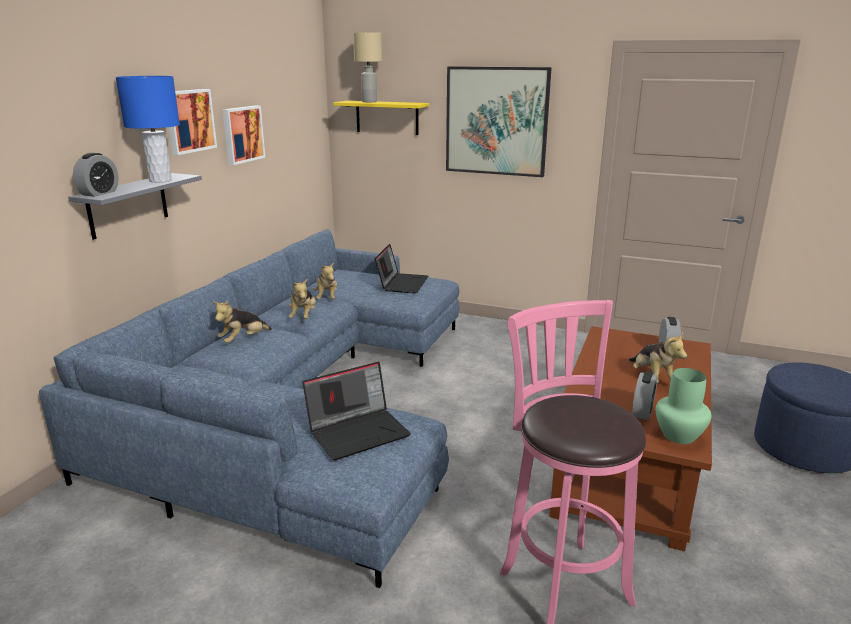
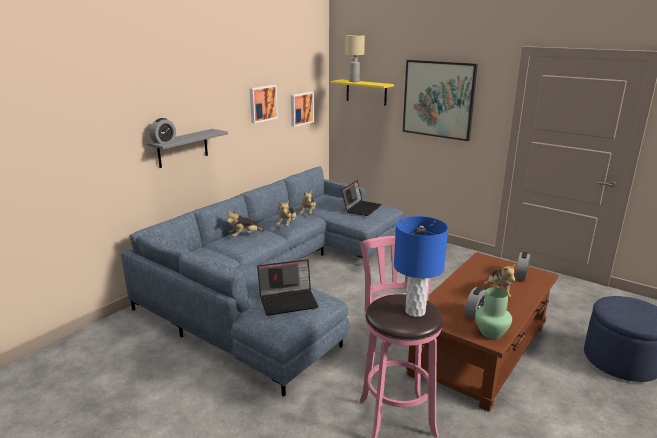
camera: 15 degrees right, 0 degrees up
(161, 180) = (202, 134): blue table lamp -> blue table lamp (415, 311)
(188, 121) = (225, 96): picture -> picture (301, 108)

